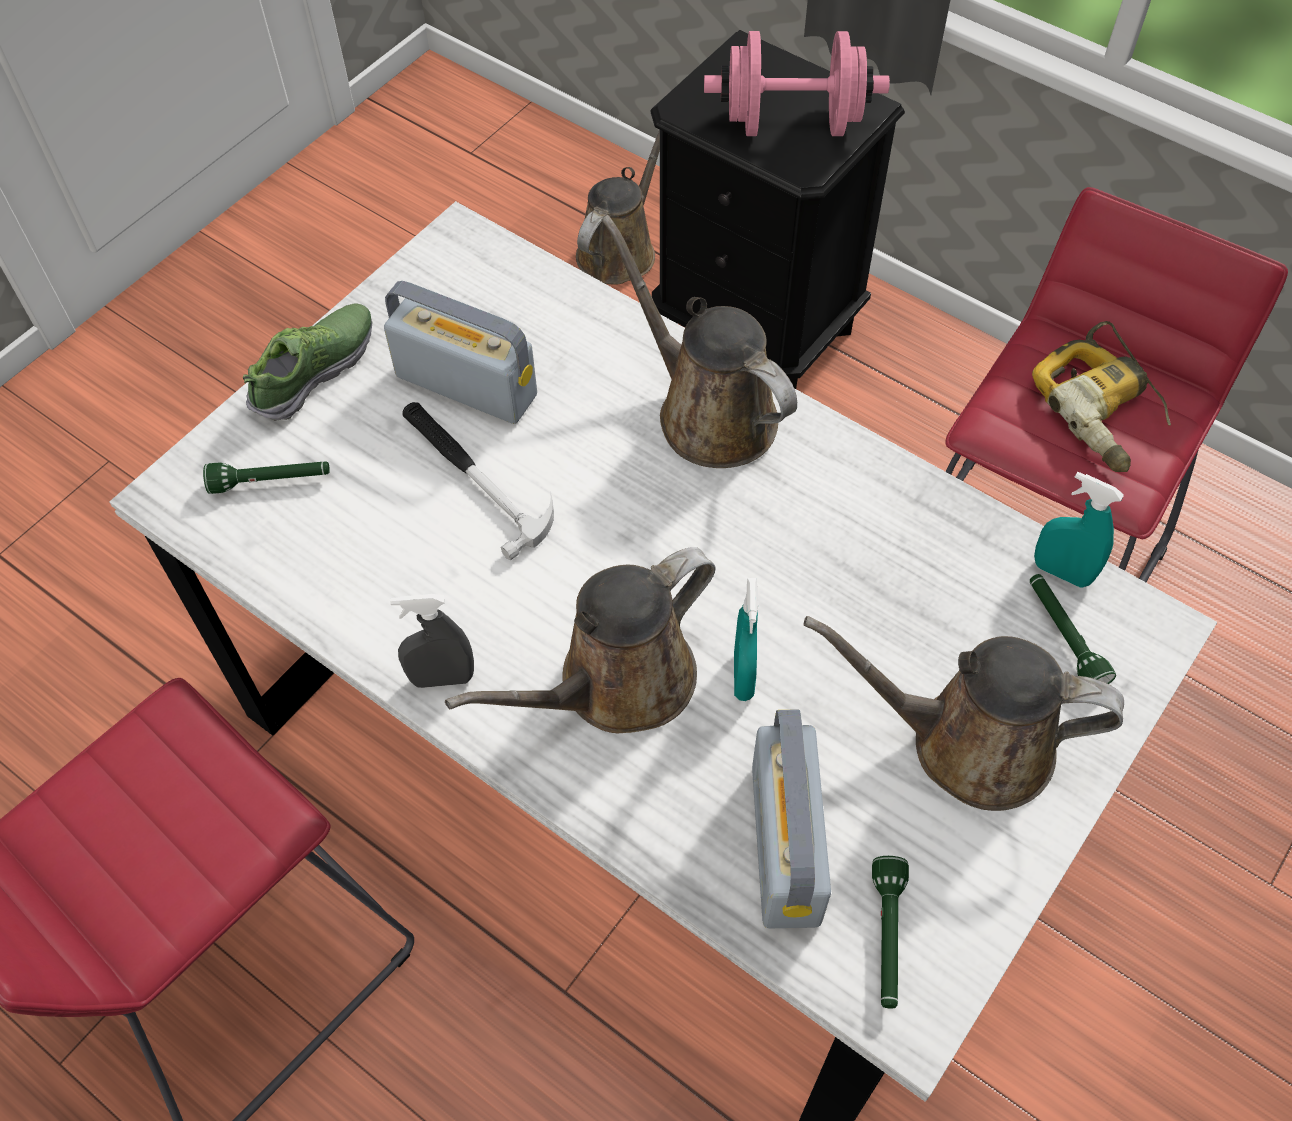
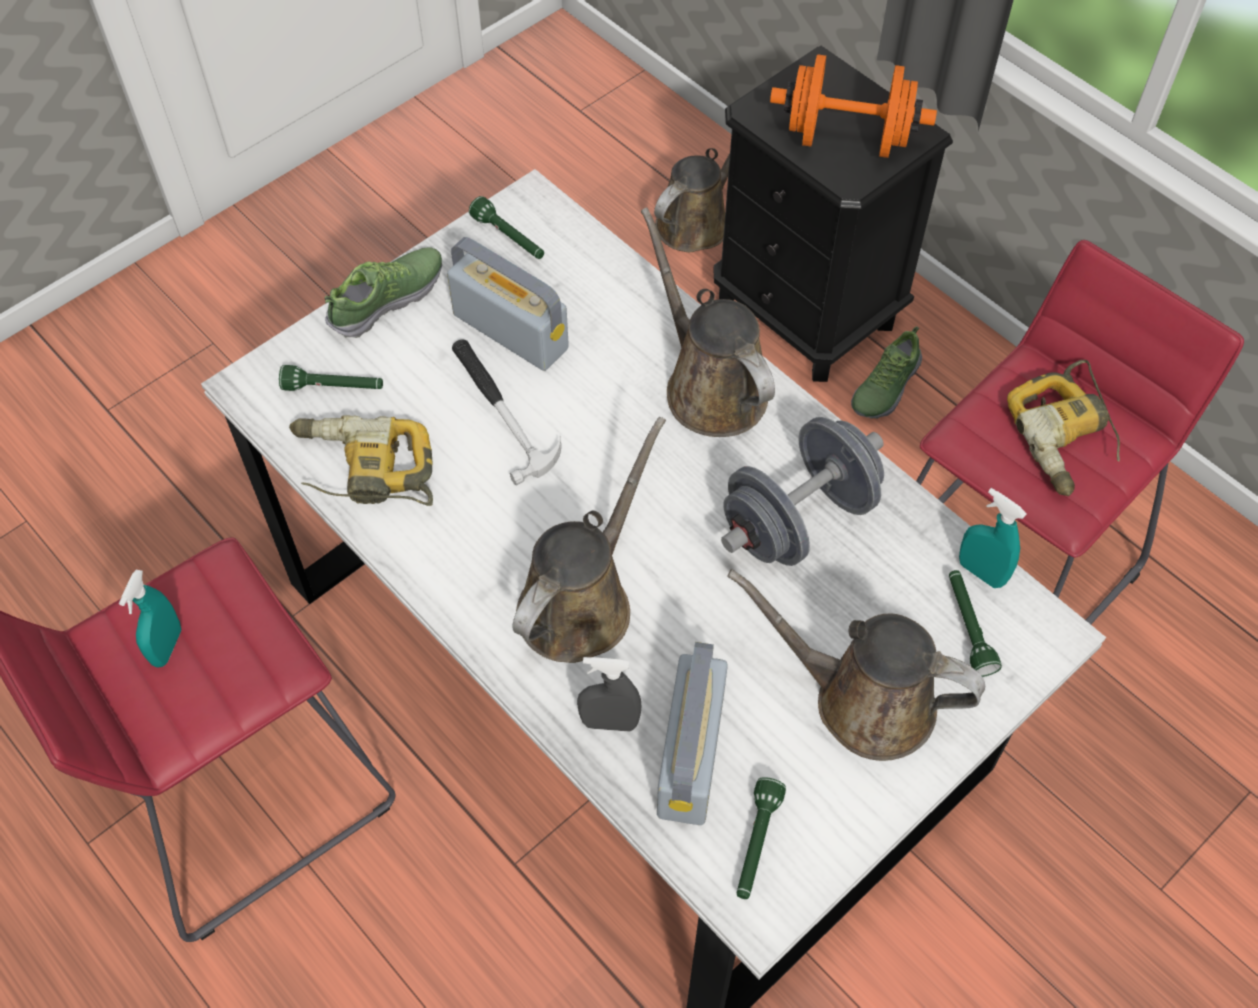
camera: 10 degrees right, 0 degrees up
(325, 573) = (363, 471): none -> power drill
(442, 678) = (440, 573): grey spray bottle -> grey spray bottle (609, 723)
(443, 281) = (509, 238): none -> green flashlight
(616, 684) = (581, 602): brown watering can -> brown watering can turned 150 degrees clockwise
(743, 676) = (688, 613): turquoise spray bottle -> turquoise spray bottle (167, 647)
(792, 124) = (847, 139): pink dumbbell -> orange dumbbell
(843, 546) = (798, 519): none -> grey dumbbell
(856, 394) = (884, 387): none -> shoe

